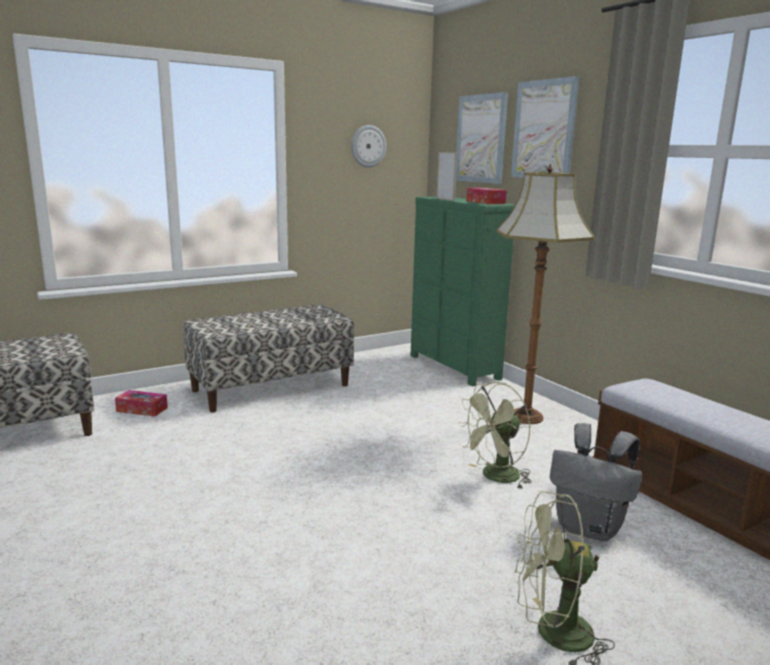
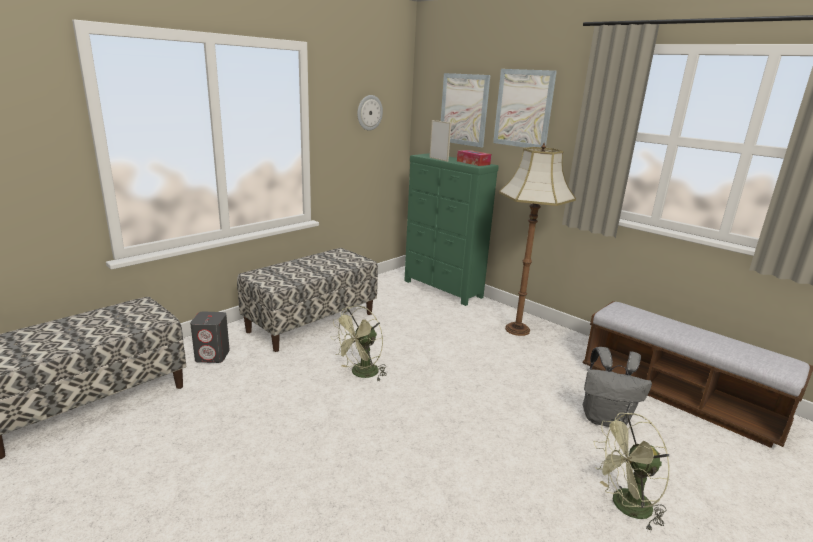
camera: 15 degrees left, 5 degrees up
(142, 409) = (213, 356): tissue box -> grey speaker
(495, 477) = (524, 385): green fan -> green fan (361, 374)

